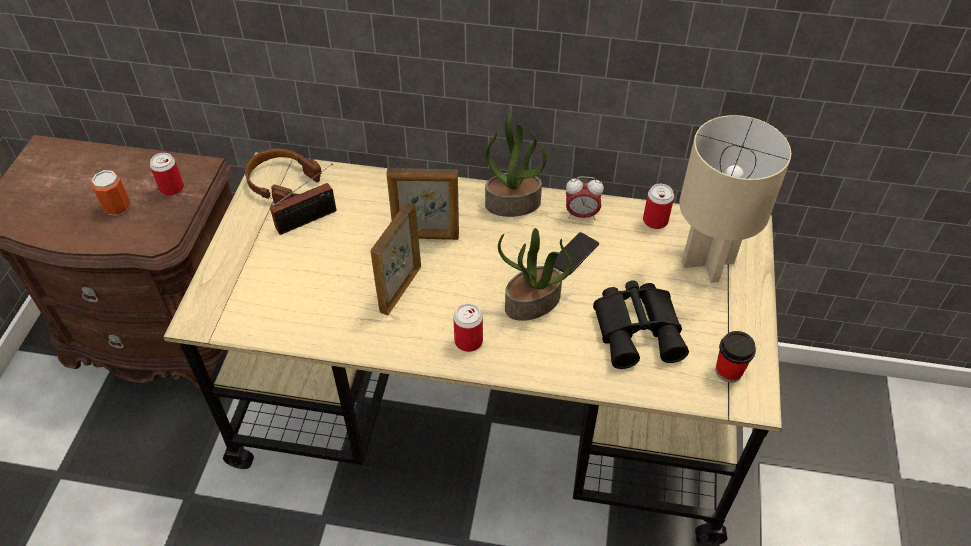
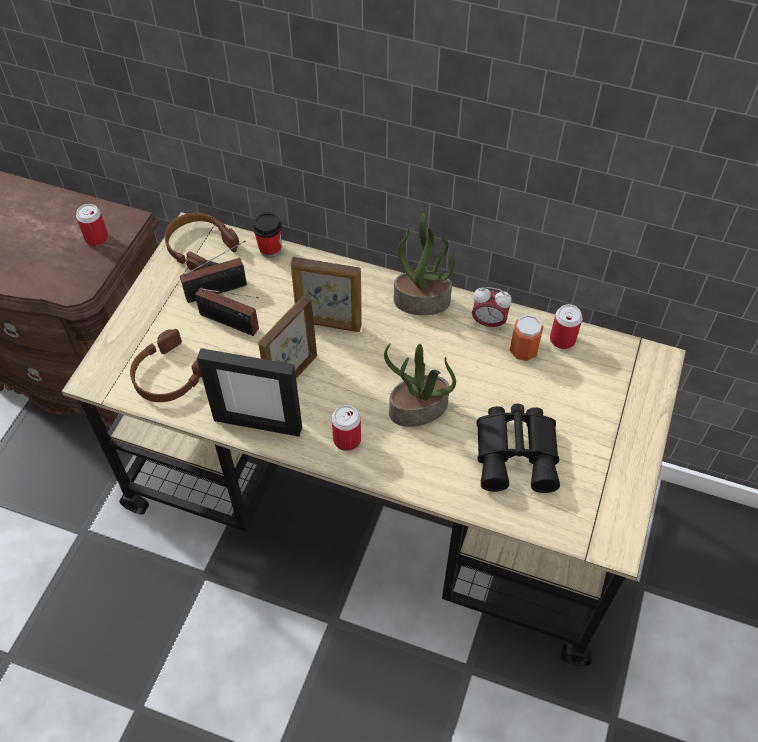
camera: 10 degrees right, 5 degrees up
(117, 207) = (42, 251): can -> can (523, 351)
(274, 305) = (169, 375): none -> brown headphones
(329, 248) = (232, 323): none -> radio
(375, 337) = (258, 422): none -> picture frame
(574, 254) = (471, 364): phone -> none
(708, 262) = (606, 392): beige table lamp -> none
(728, 371) = (597, 510): cup -> cup (270, 249)

